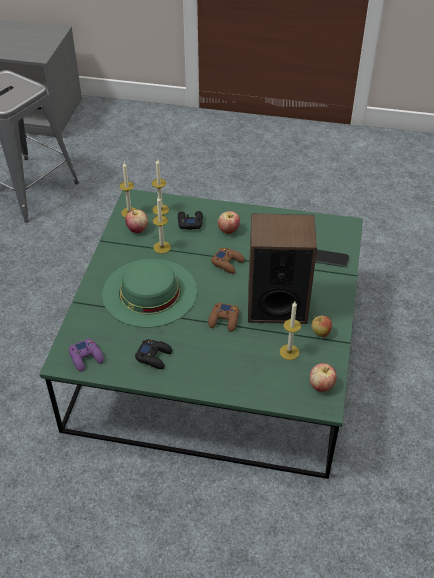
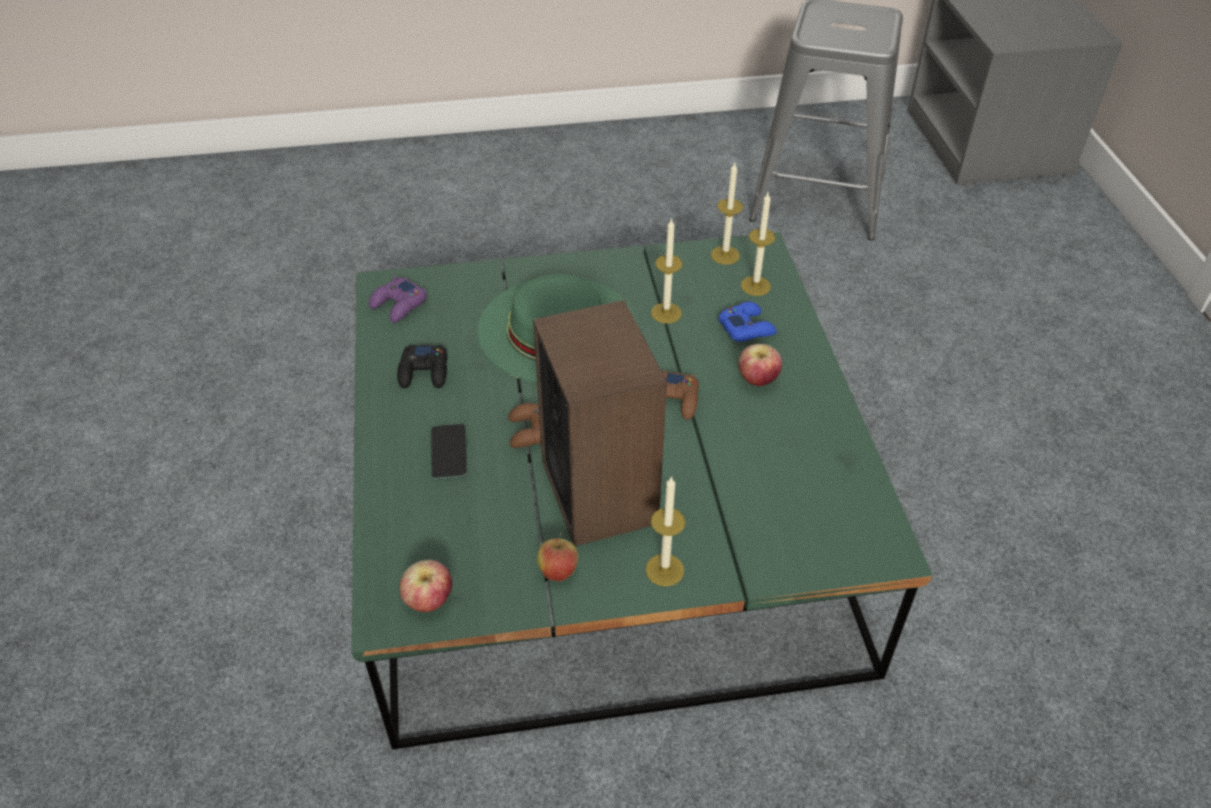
camera: 70 degrees right, 0 degrees up
(137, 229) = (691, 275): apple -> none
(190, 222) = (747, 327): black game controller -> blue game controller
(289, 352) = (494, 536): candle -> candle (664, 570)
(330, 259) = (769, 544): phone -> phone (449, 453)

